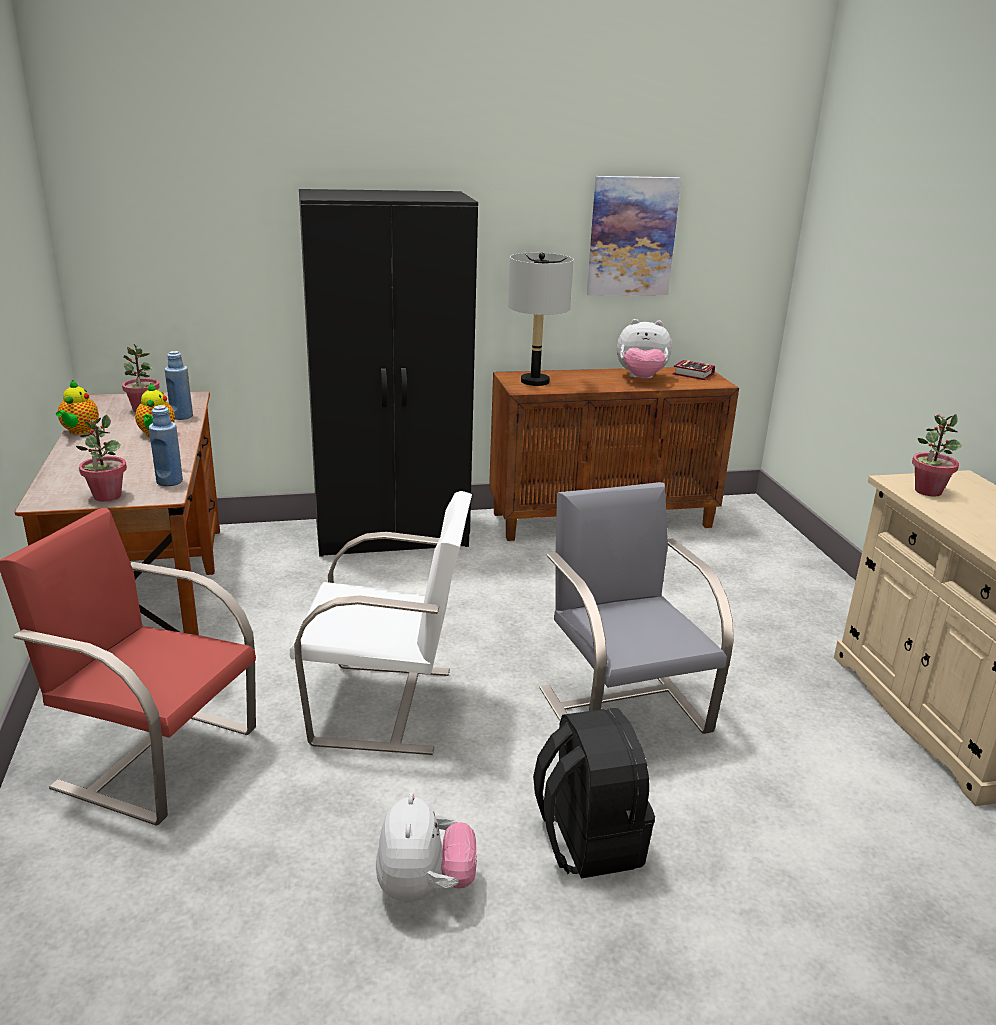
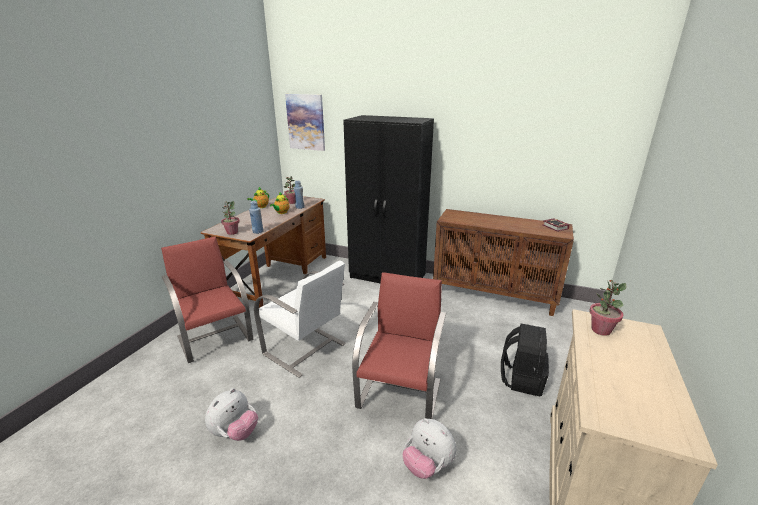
camera: 35 degrees right, 0 degrees up
(535, 382) = (459, 217): grey table lamp -> none
(587, 840) = (315, 447): black backpack -> black backpack (521, 379)
(623, 708) = (400, 392): grey chair -> red chair
(631, 236) = (528, 146): picture -> picture (306, 122)
(641, 379) = (519, 224): plush toy -> plush toy (427, 465)

